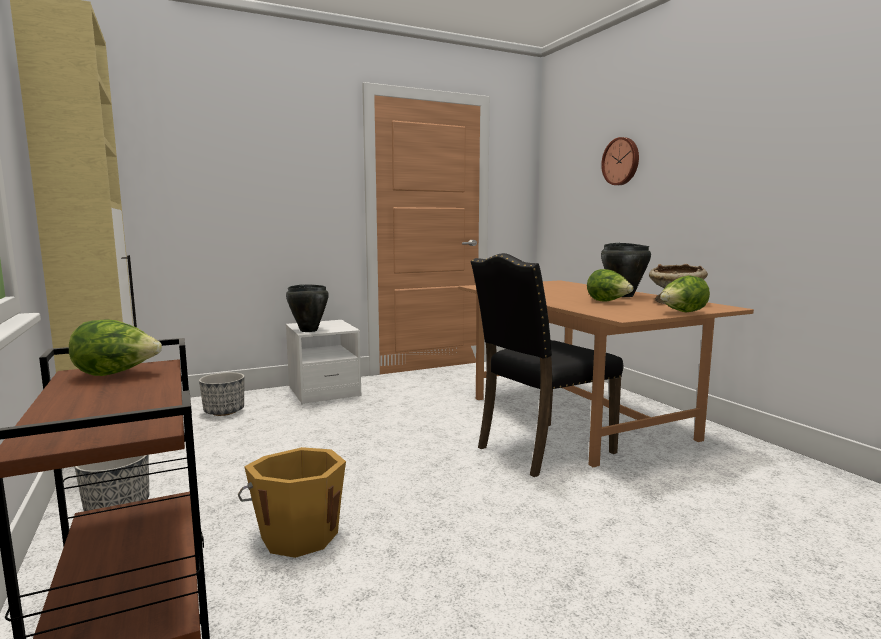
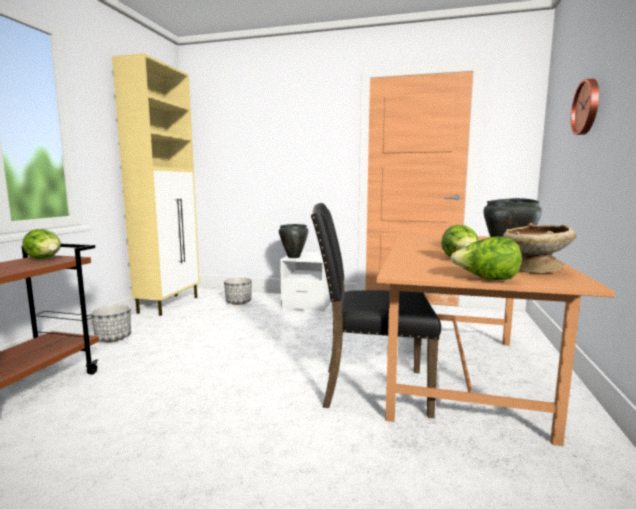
camera: 40 degrees right, 0 degrees up
(299, 535) = (138, 383): orange bucket -> none

